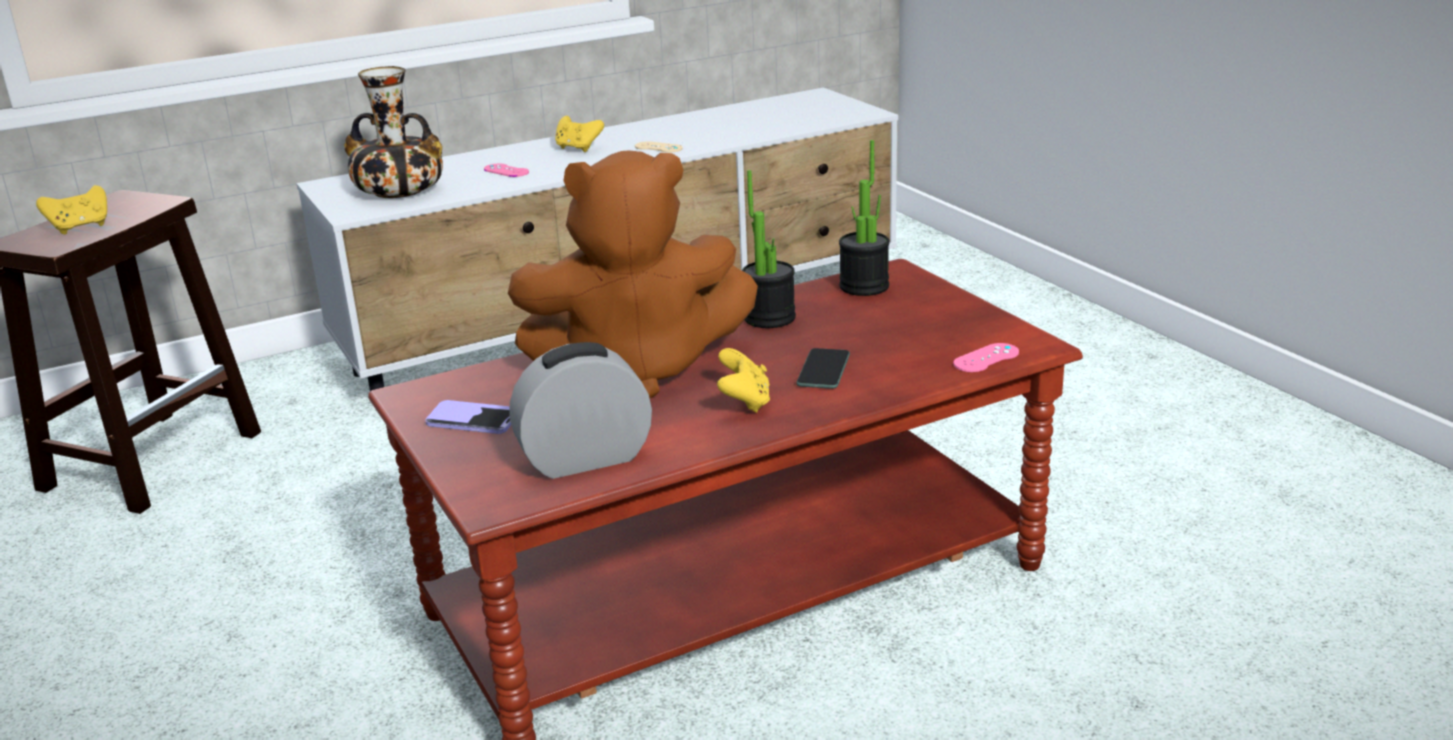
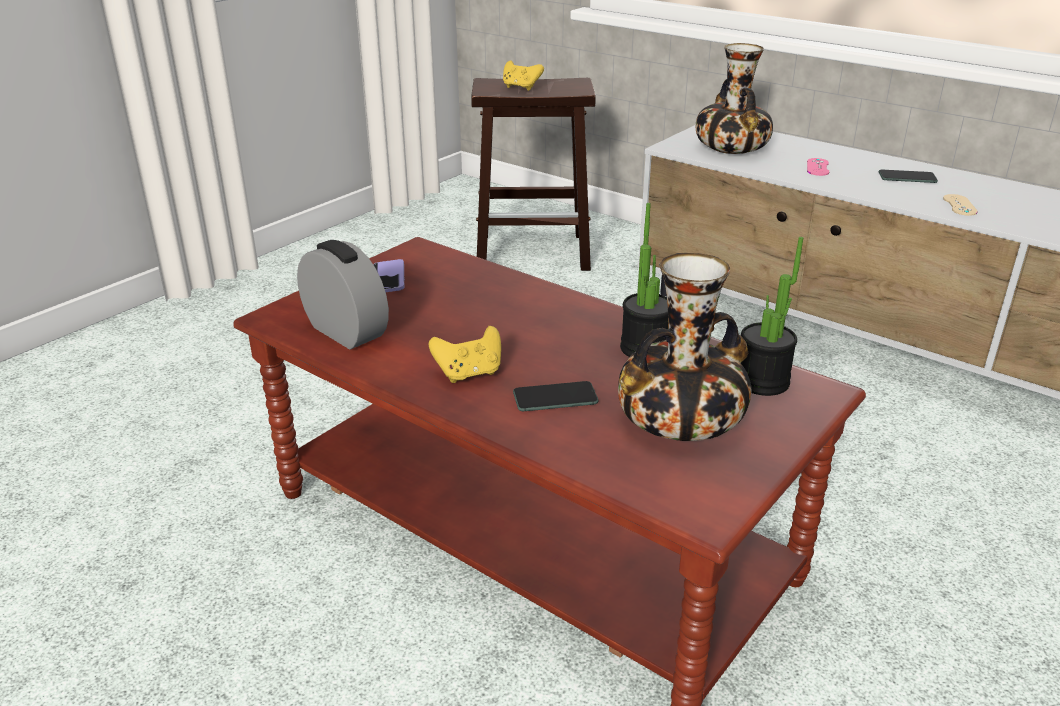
camera: 65 degrees right, 5 degrees up
(578, 148) = (907, 177): yellow game controller -> phone
(637, 368) = (504, 315): brown plush toy -> none
(897, 327) = (678, 419): none -> vase
(986, 358) = (644, 487): pink game controller -> none

